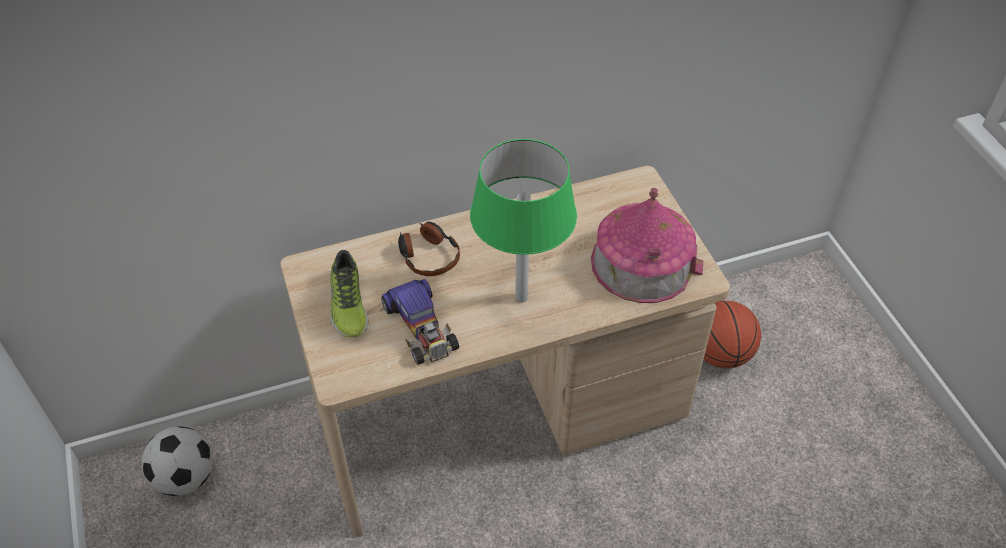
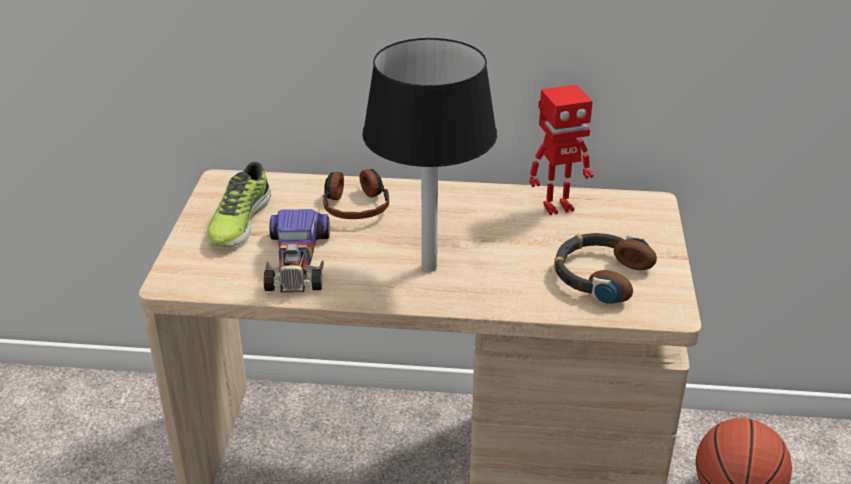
camera: 25 degrees right, 15 degrees down
(186, 478) = (66, 411): football -> none
(521, 297) = (429, 267): green table lamp -> black table lamp
(578, 206) = (557, 206): none -> toy robot
(642, 262) = (599, 275): toy house -> headphones

